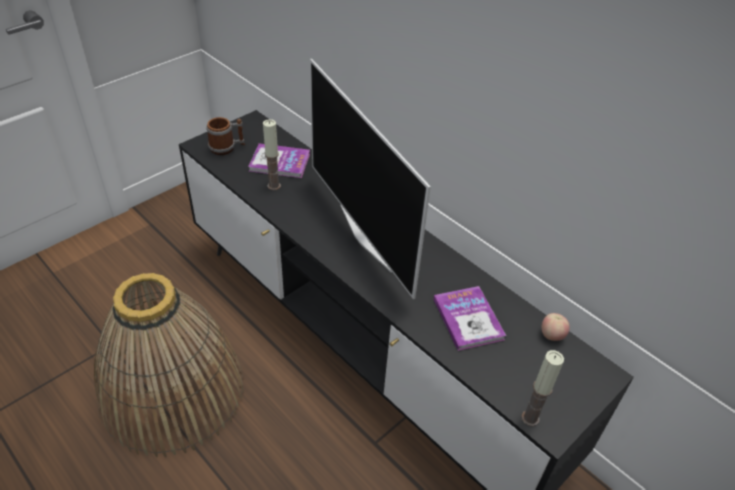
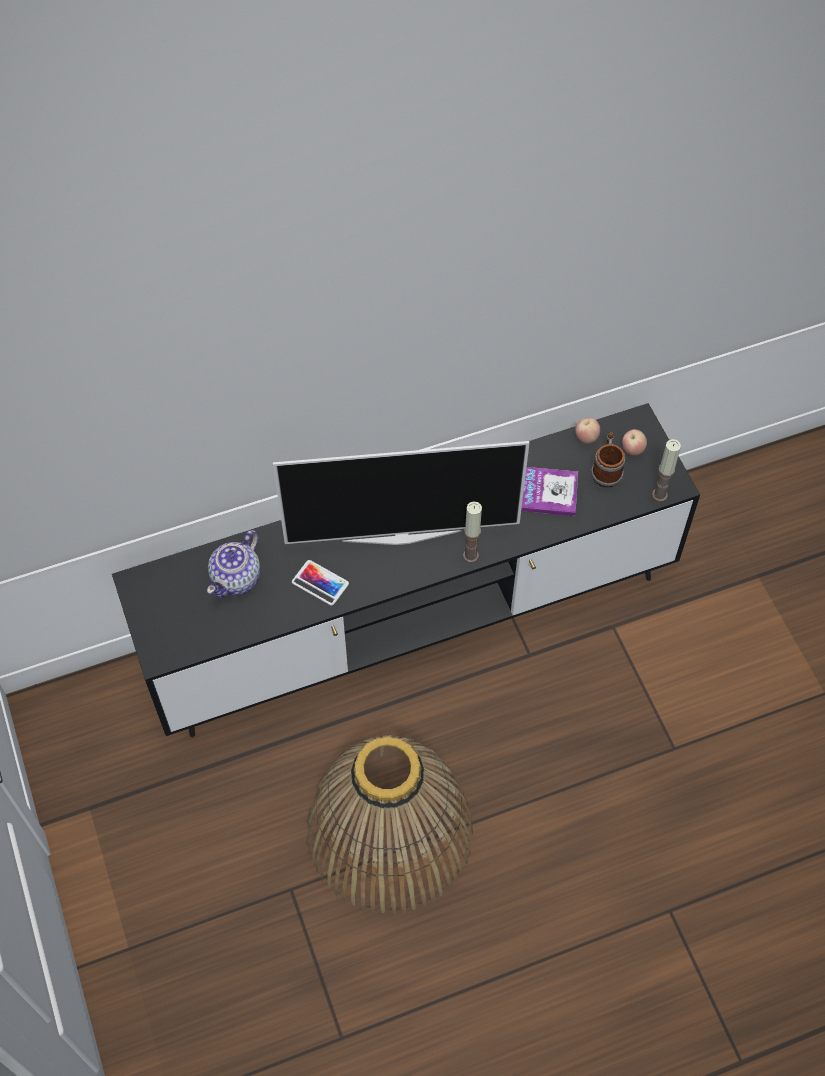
camera: 65 degrees left, 15 degrees up
(227, 147) = (180, 626): mug -> mug (606, 470)
(274, 186) = (278, 596): candle -> candle (470, 555)
(279, 162) = (237, 578): book -> teapot
(296, 204) = (320, 583): none -> phone
(566, 378) = (632, 450): none -> apple

